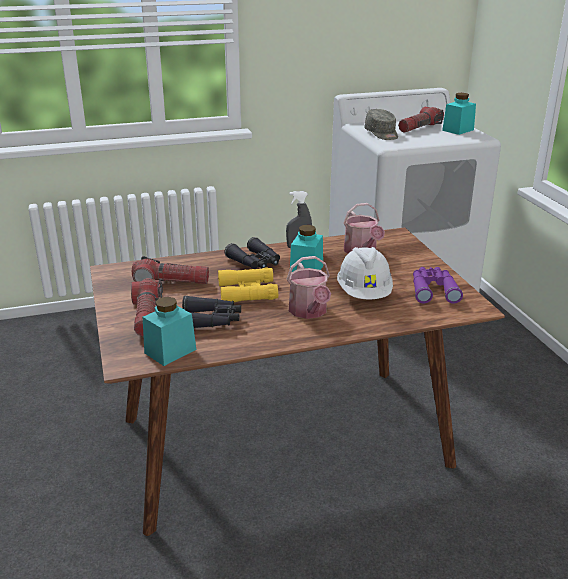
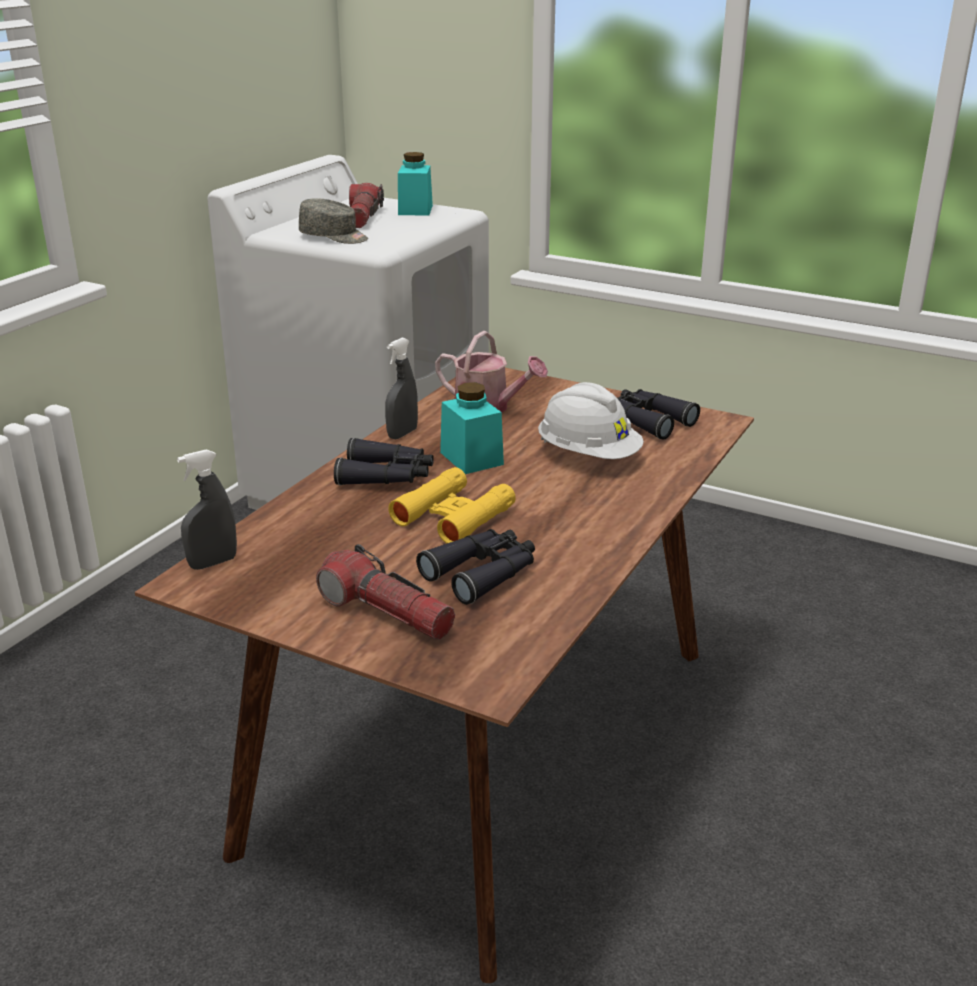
camera: 45 degrees left, 0 degrees up
(130, 267) = (213, 563): none -> grey spray bottle
(170, 351) = (514, 636): turquoise jar -> none
(171, 282) = (323, 553): flashlight -> none
(309, 312) = (574, 504): watering can -> none
(433, 290) = (646, 421): purple binoculars -> black binoculars

